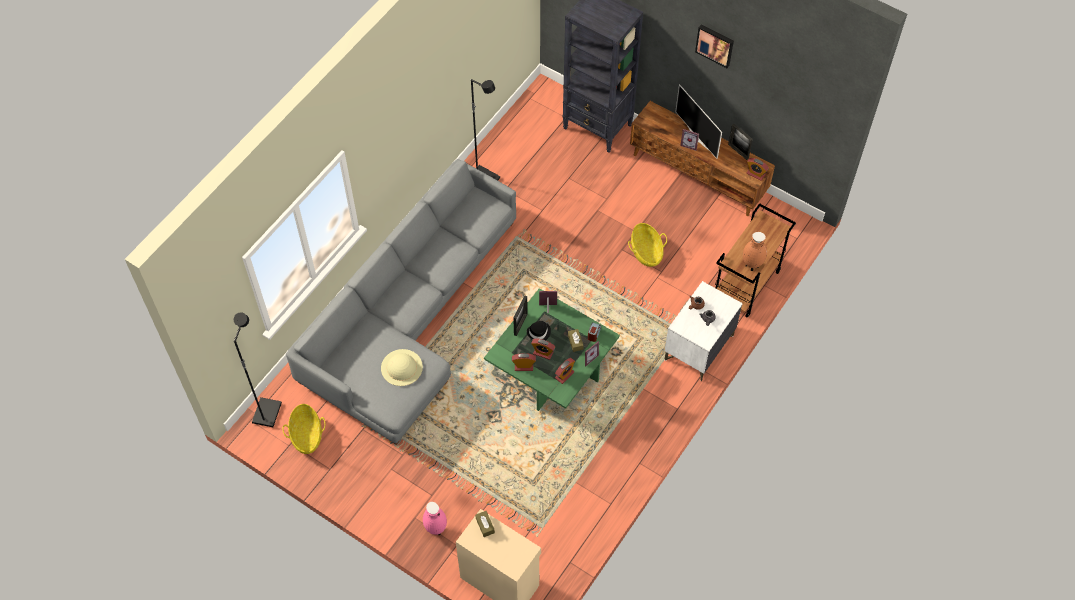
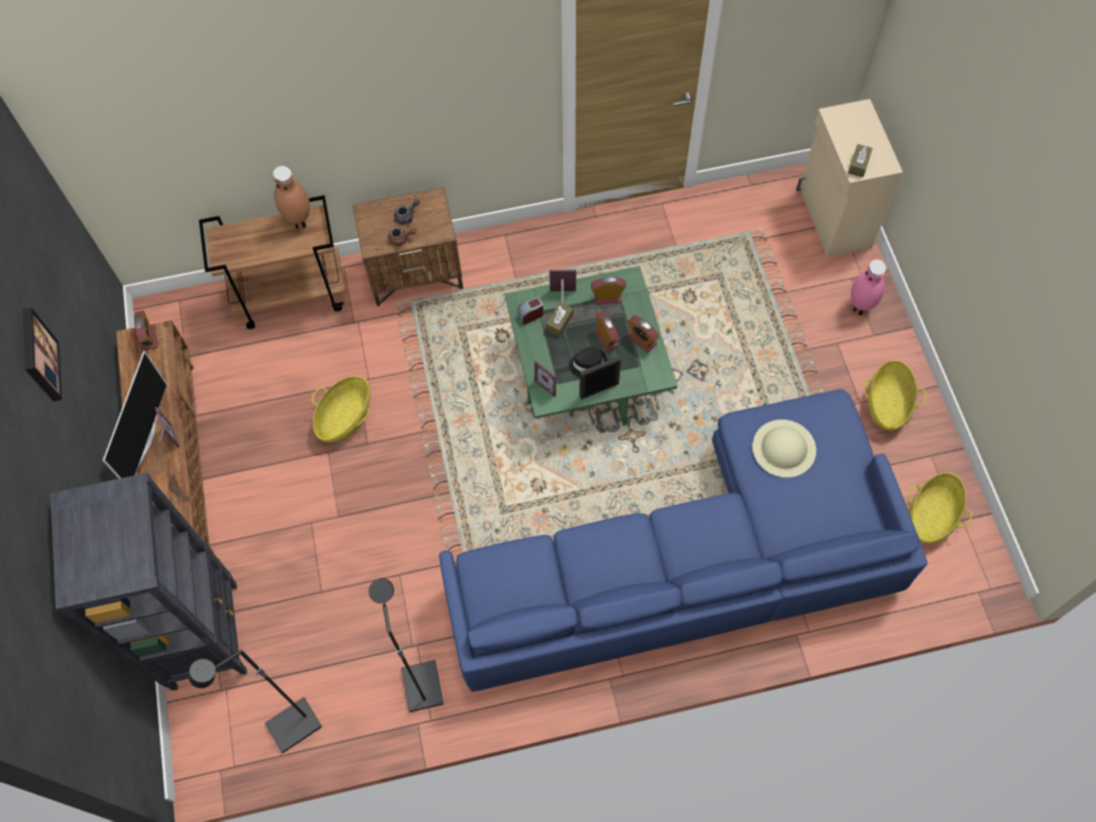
camera: 135 degrees left, 5 degrees up
(266, 412) = (963, 583): black floor lamp -> black floor lamp (294, 727)
(375, 480) = (887, 404): none -> basket
(409, 319) = (694, 564): grey sofa -> blue sofa
(698, 348) = (415, 273): white nightstand -> brown nightstand
(738, 151) = (130, 381): picture frame -> none

